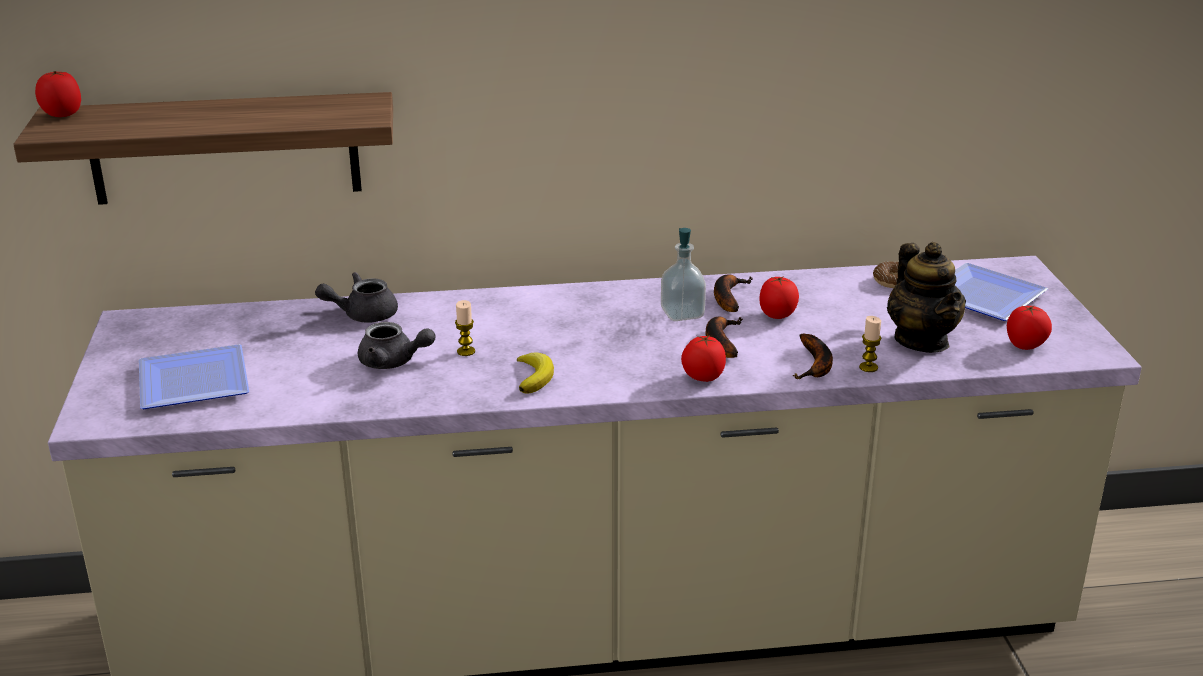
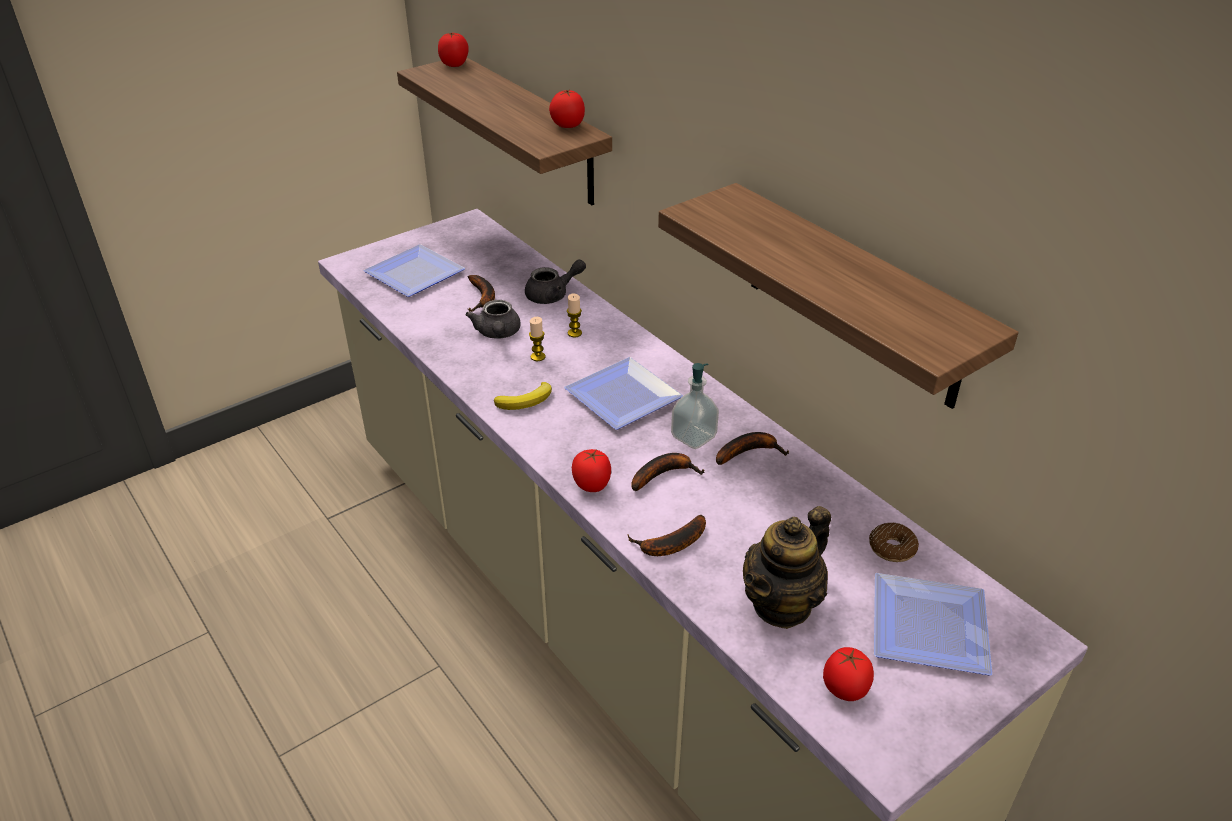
camera: 60 degrees right, 10 degrees up
(310, 353) = (483, 298): none -> banana
(362, 315) = (553, 295): grey teapot -> grey teapot turned 120 degrees clockwise
(583, 329) = (618, 396): none -> plate
(762, 102) = (853, 296): none -> shelf
(777, 316) = (741, 493): tomato -> tomato (567, 126)
(868, 367) = (694, 581): candle -> candle (574, 333)

